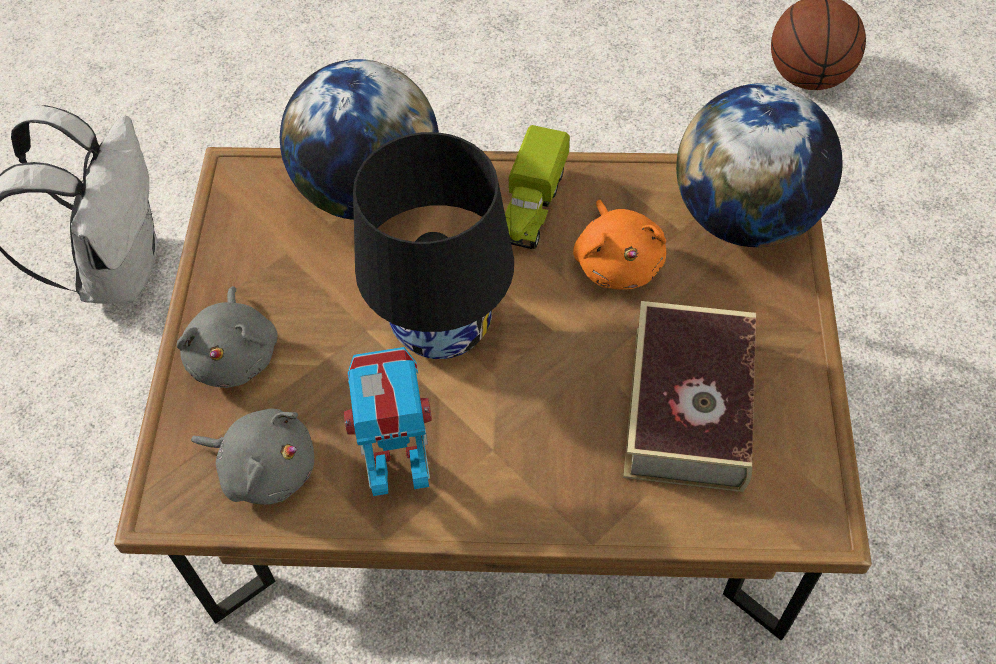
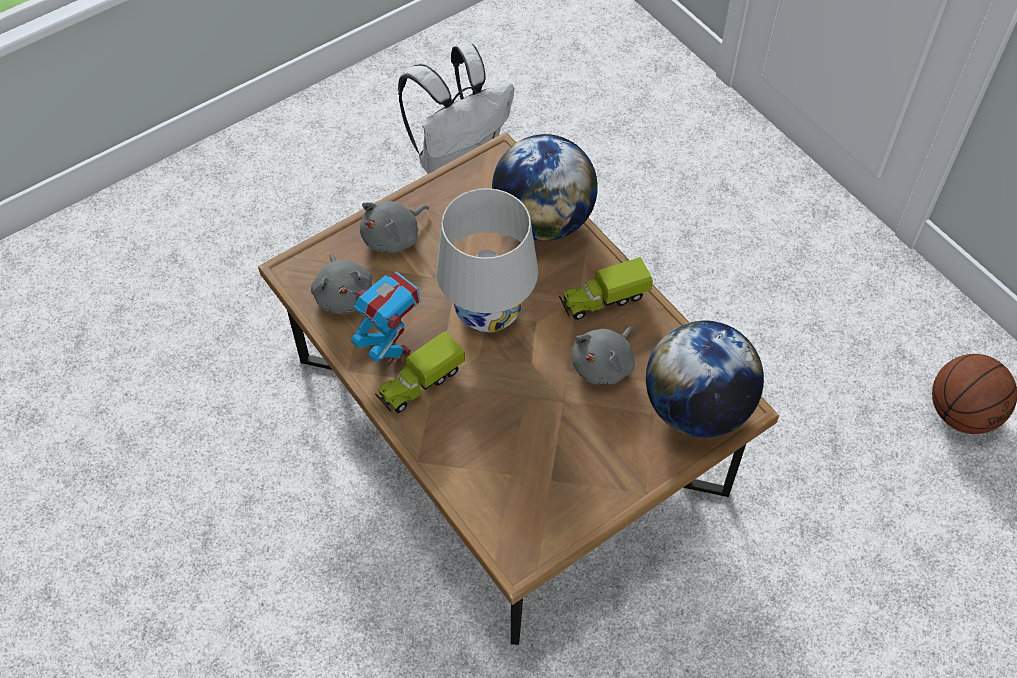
camera: 50 degrees right, 0 degrees up
(442, 327) = (488, 312): black table lamp -> white table lamp
(481, 466) = (420, 383): none -> toy truck
(618, 262) = (604, 365): orange plush toy -> grey plush toy
(688, 407) = (537, 456): book -> none

